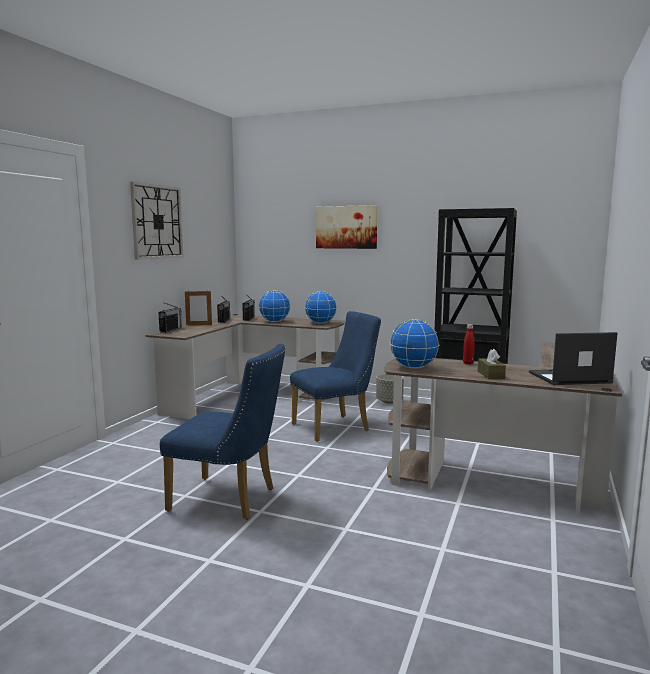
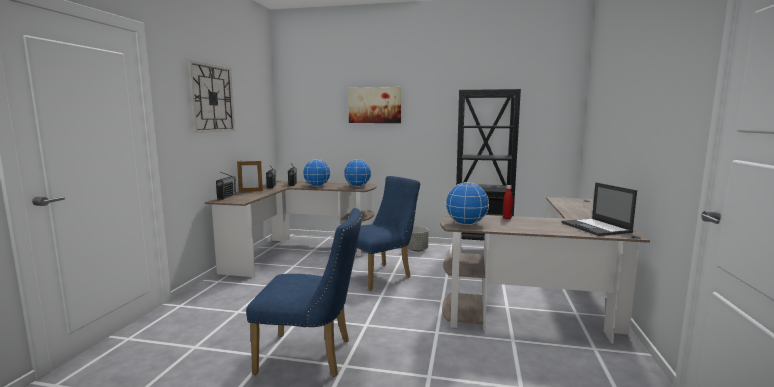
camera: 10 degrees left, 0 degrees up
(490, 375) = (534, 228): brown tissue box -> none
(568, 378) = (596, 228): laptop -> laptop turned 90 degrees counterclockwise

